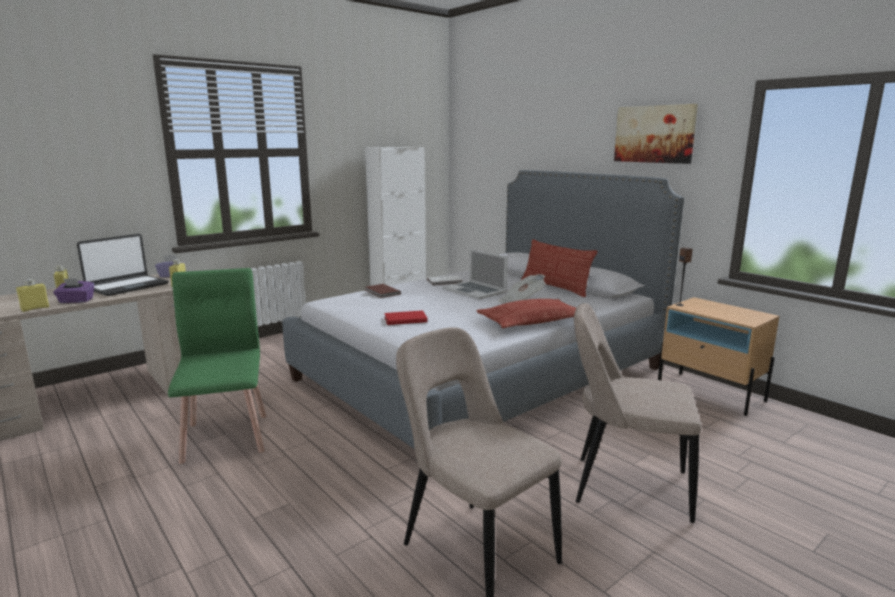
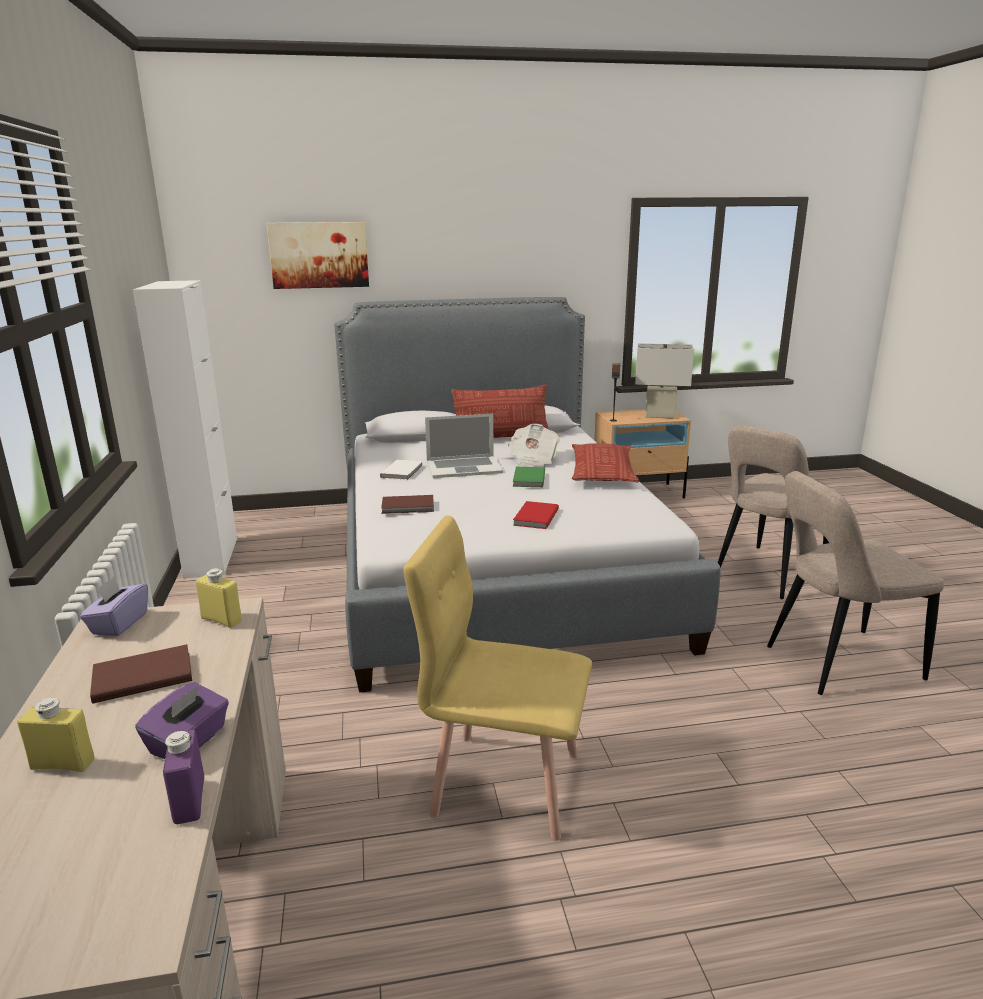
camera: 60 degrees left, 5 degrees up
(35, 309) = (189, 801): yellow bottle -> purple bottle
(127, 286) = (141, 676): laptop -> brown book
(227, 436) = (505, 782): green chair -> yellow chair
(477, 306) = (528, 479): none -> green book
(654, 134) = (535, 249): picture -> picture (319, 255)
(736, 316) = (660, 416): none -> white table lamp

